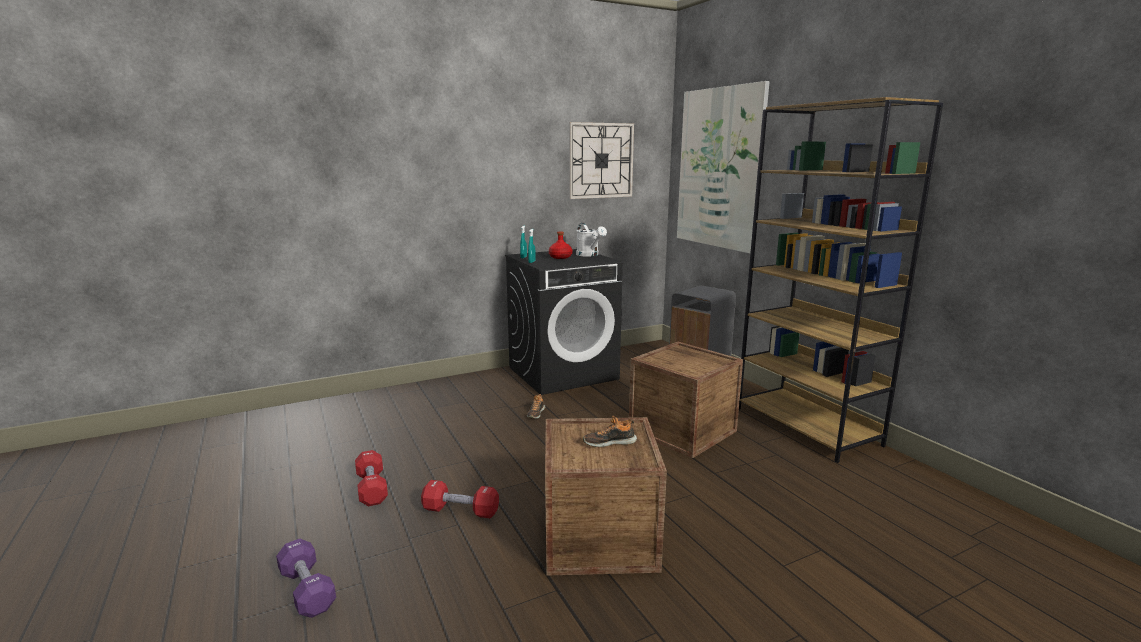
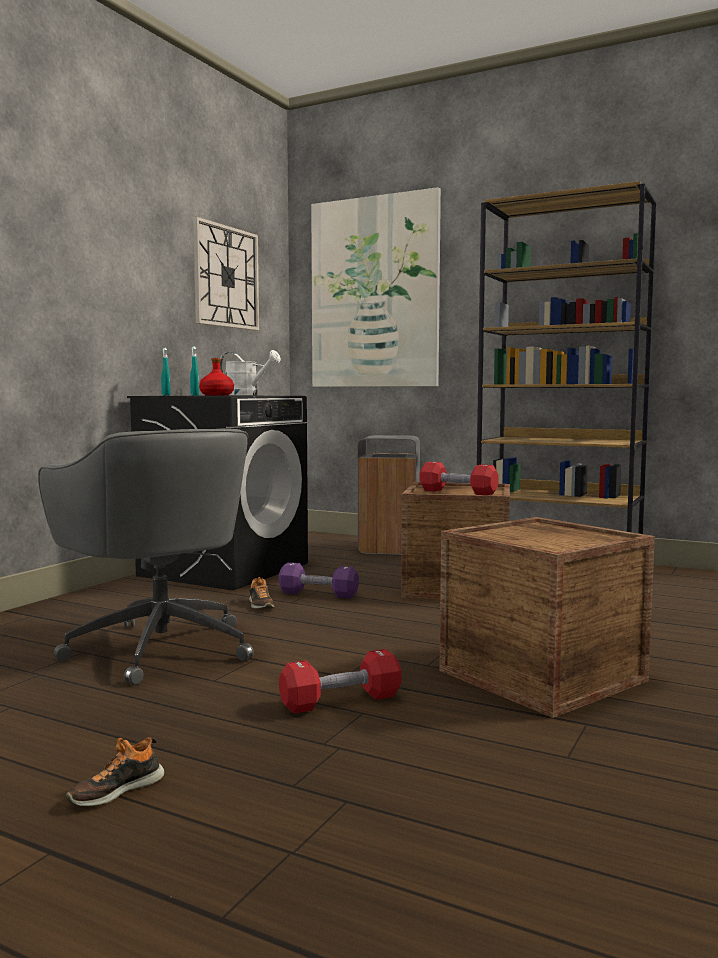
camera: 35 degrees left, 10 degrees down
(307, 590) = (276, 840): purple dumbbell -> purple dumbbell (318, 594)
(372, 488) = (159, 718): red dumbbell -> red dumbbell (458, 492)
(440, 434) = (159, 647): none -> grey office chair
(609, 442) = (548, 534): shoe -> shoe (116, 790)

